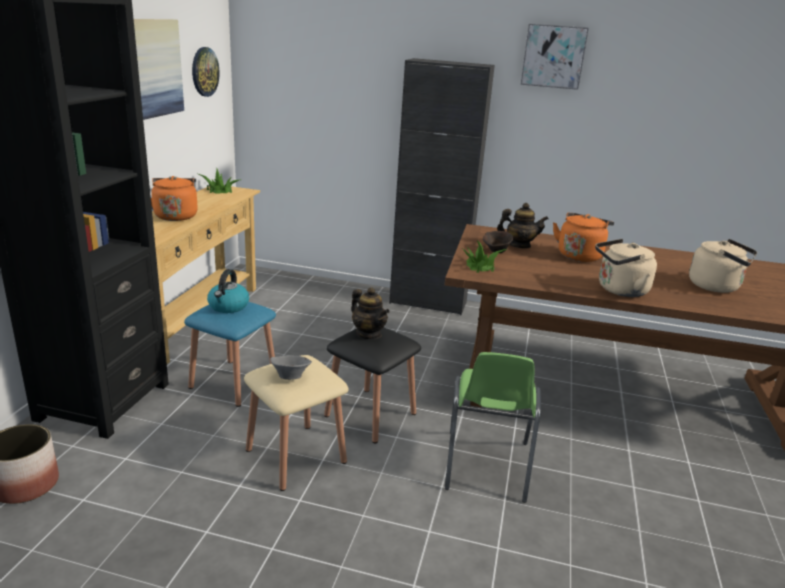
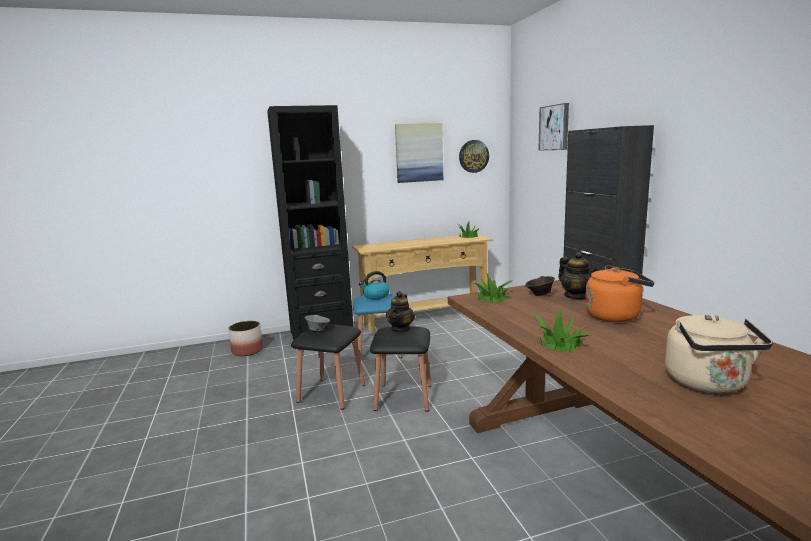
camera: 60 degrees right, 10 degrees down
(175, 216) = (408, 243): orange kettle -> none
(296, 456) = (331, 393): beige stool -> black stool
(486, 466) = (400, 461): green chair -> none
(553, 56) = (710, 106): picture -> picture (554, 127)
(619, 290) = (559, 344): beige kettle -> potted plant

